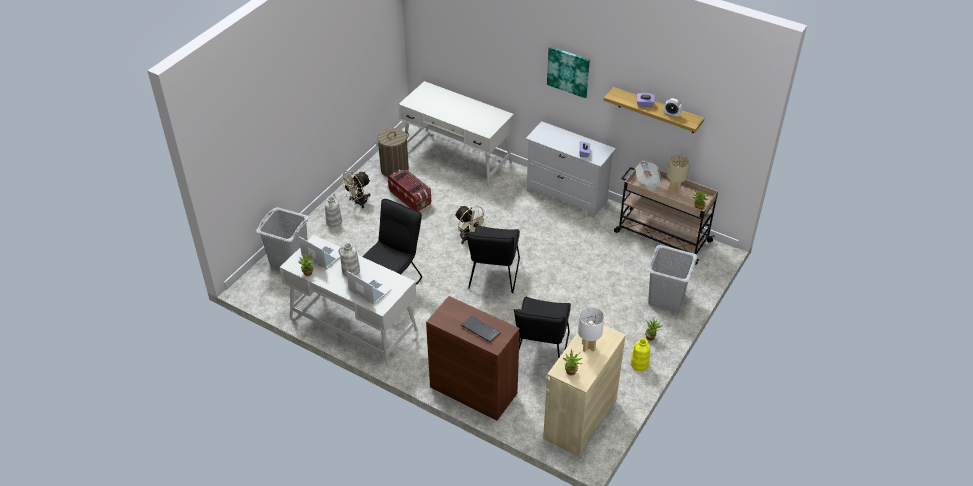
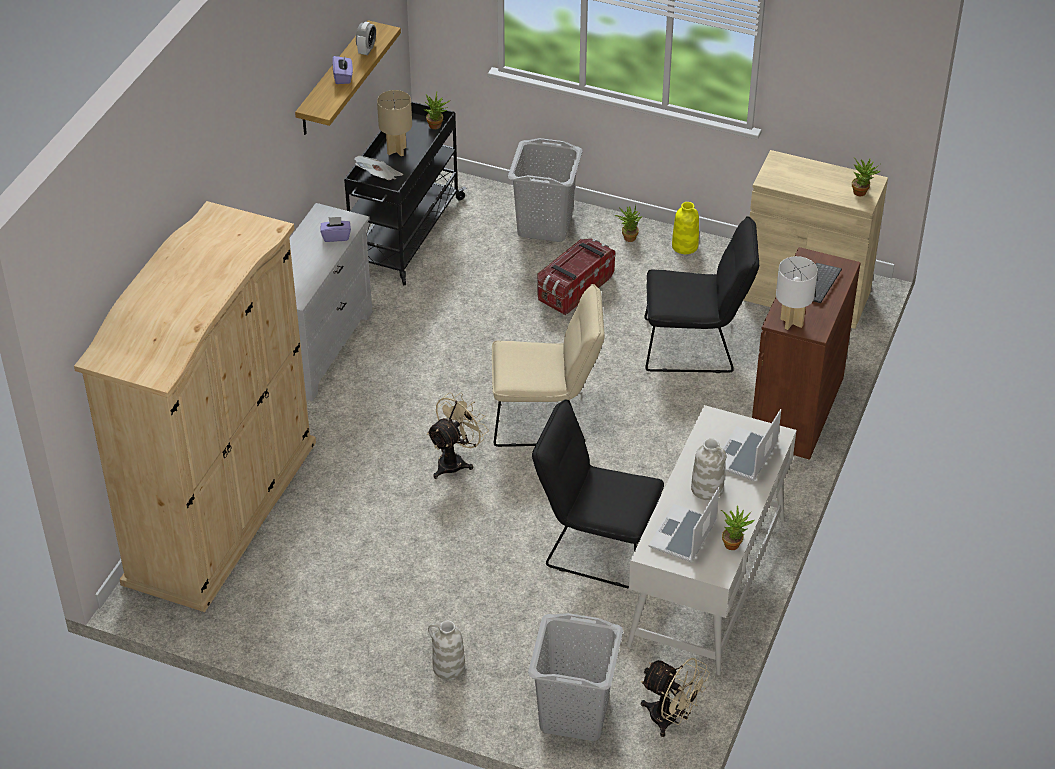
camera: 100 degrees left, 0 degrees up
(357, 202) = (384, 641): beige fan -> beige fan (670, 719)
(394, 169) = (270, 602): laundry basket -> none
(410, 197) = (356, 561): storage box -> storage box (574, 289)
(457, 157) = (221, 511): white desk -> beige wardrobe
(493, 277) = (546, 418): black chair -> beige chair
(568, 71) = (253, 164): picture -> none
(588, 346) = (807, 180): white table lamp -> white table lamp (791, 322)
(661, 236) = (404, 235): beige cart -> black cart

